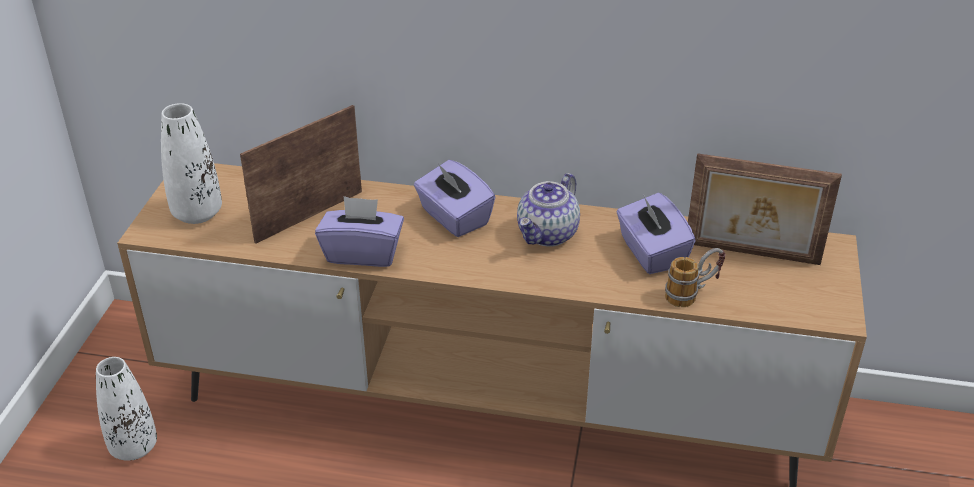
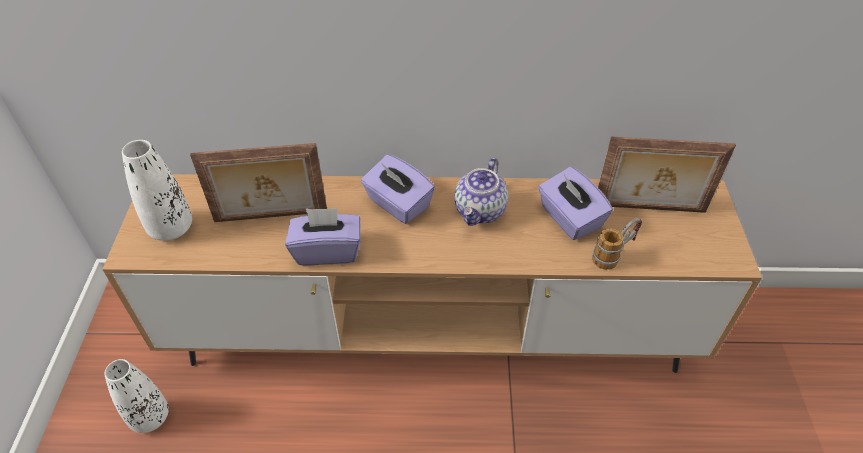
camera: 10 degrees left, 10 degrees up
(308, 215) = (271, 217): picture frame -> picture frame turned 135 degrees counterclockwise

